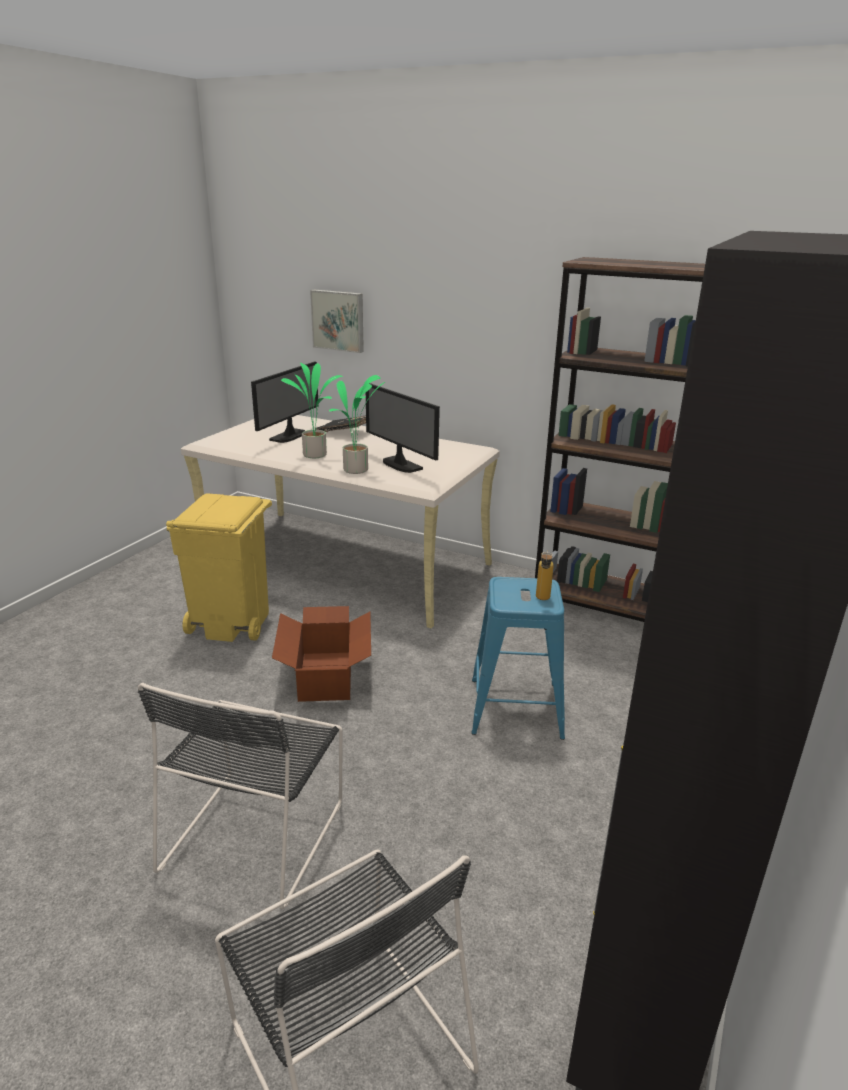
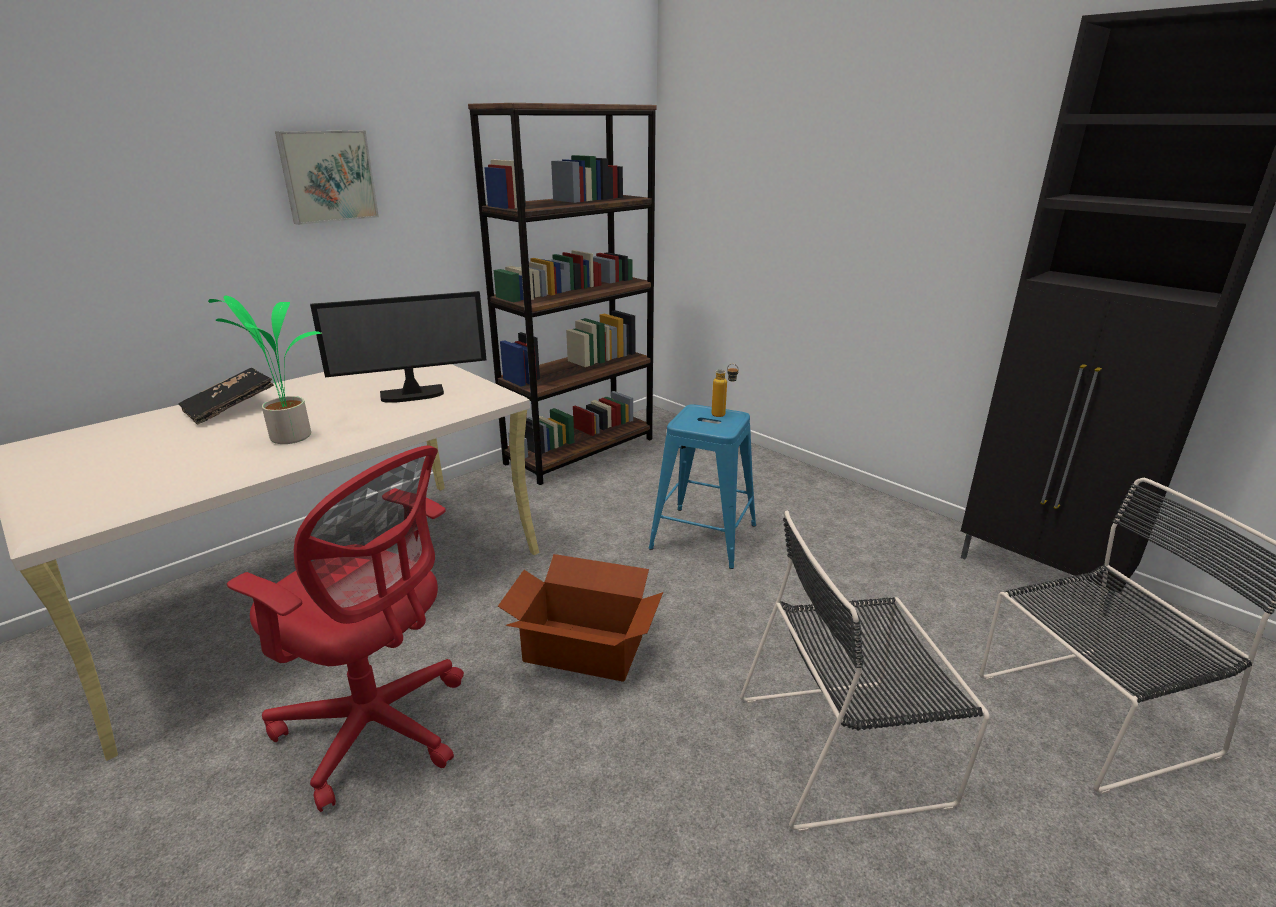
camera: 70 degrees left, 0 degrees up
(231, 623) = (379, 729): yellow trash can -> red office chair
(257, 831) = (848, 748): black chair -> black chair turned 135 degrees clockwise
(289, 436) = (170, 446): monitor -> none
(338, 320) = (103, 240): picture -> picture (327, 176)
(357, 470) = (395, 419): potted plant -> none

